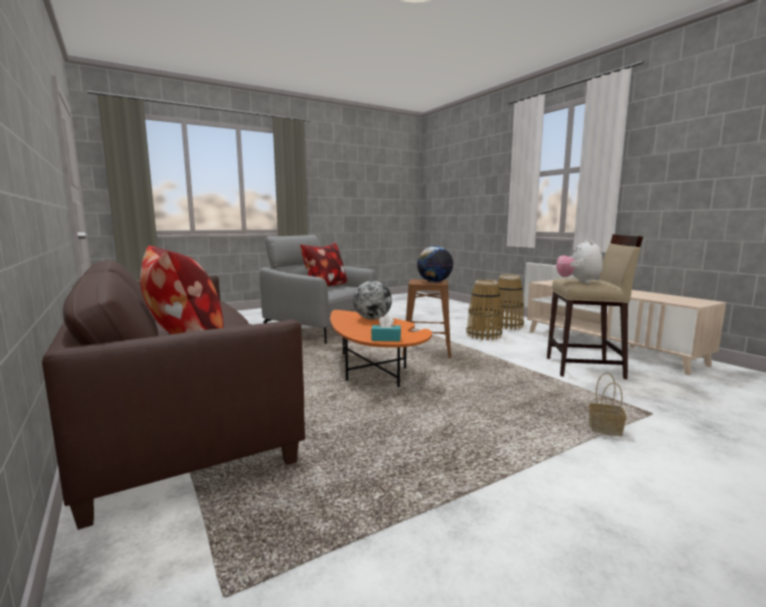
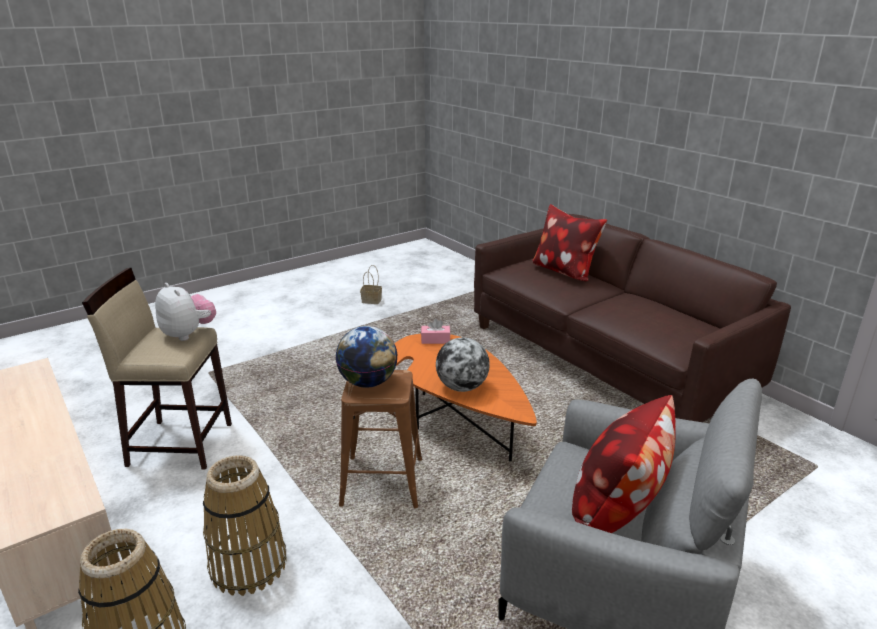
camera: 175 degrees right, 15 degrees up
(386, 339) = (435, 340): turquoise tissue box -> pink tissue box
(578, 282) = (188, 334): plush toy -> plush toy turned 45 degrees counterclockwise
(604, 429) = (268, 357): basket -> basket (372, 300)

